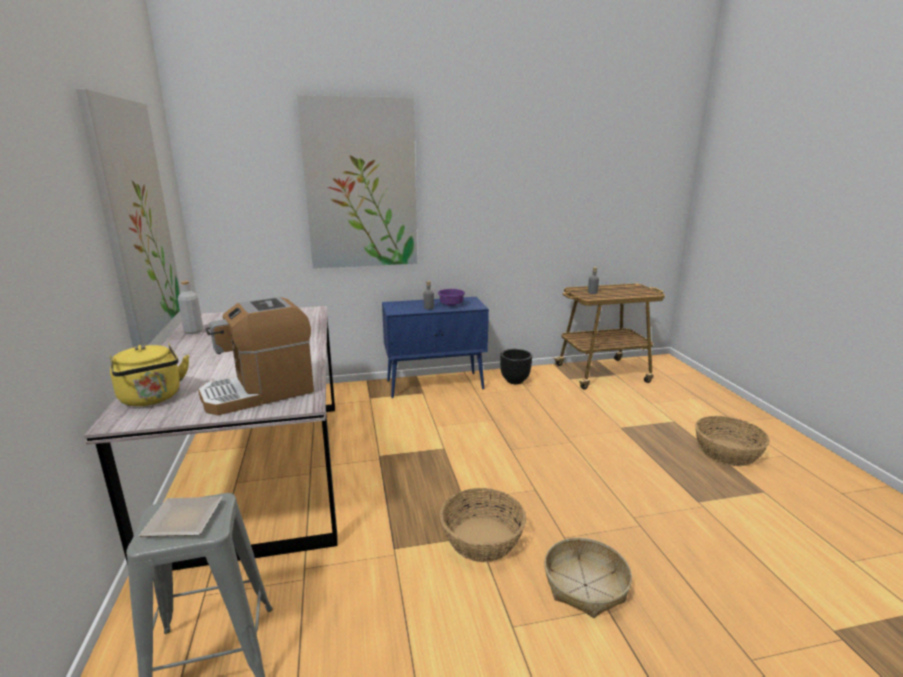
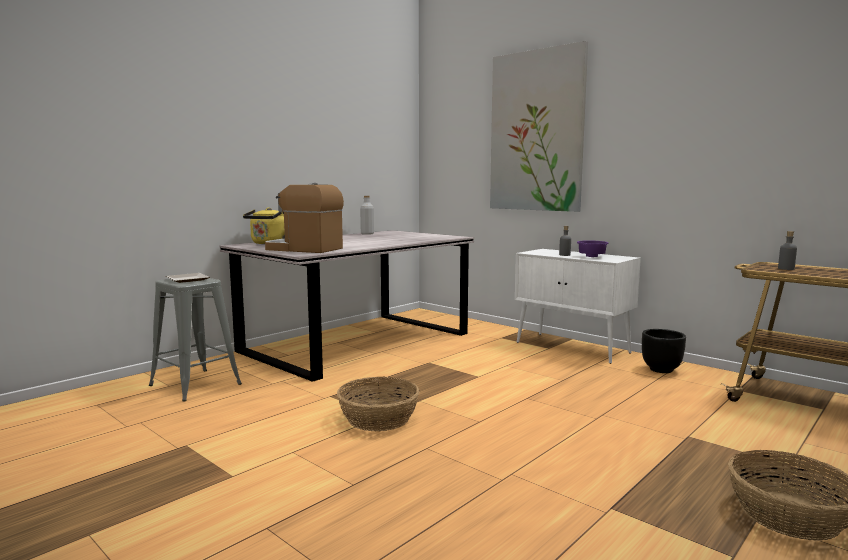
camera: 55 degrees right, 10 degrees down
(136, 220) = (337, 147): picture -> none
(436, 385) = (573, 348): blue cabinet -> white cabinet
(585, 585) = (372, 469): basket -> none

